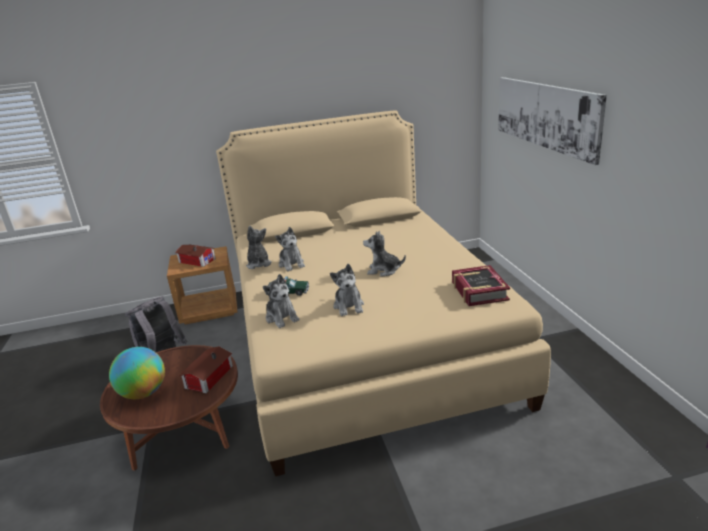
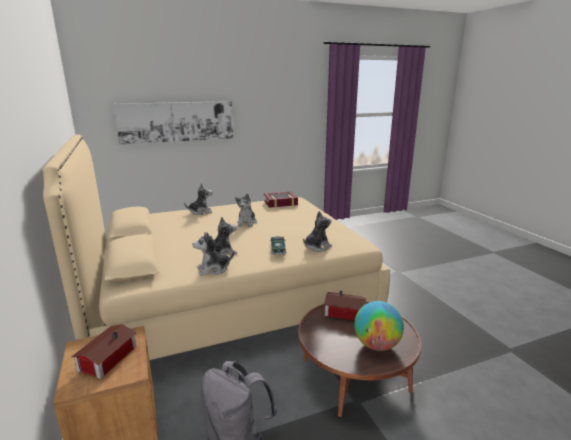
camera: 100 degrees left, 5 degrees down
(349, 306) = (300, 228): plush toy -> plush toy (200, 212)

